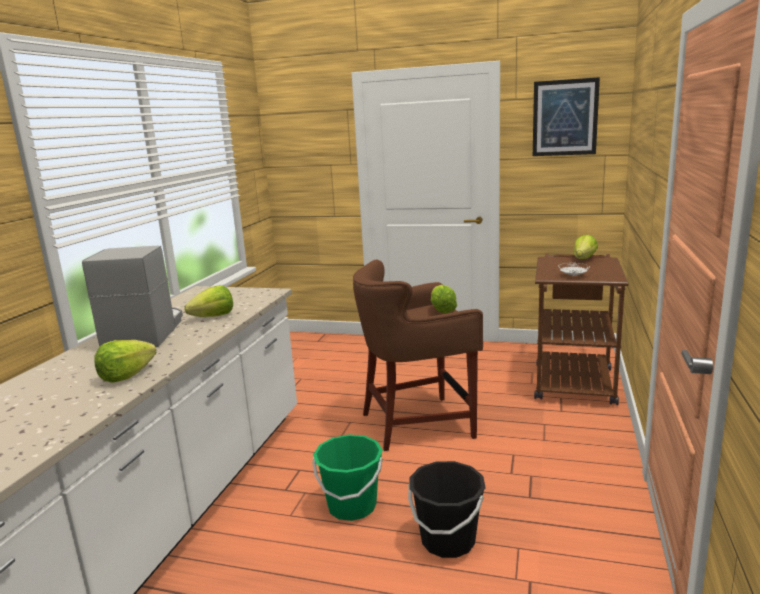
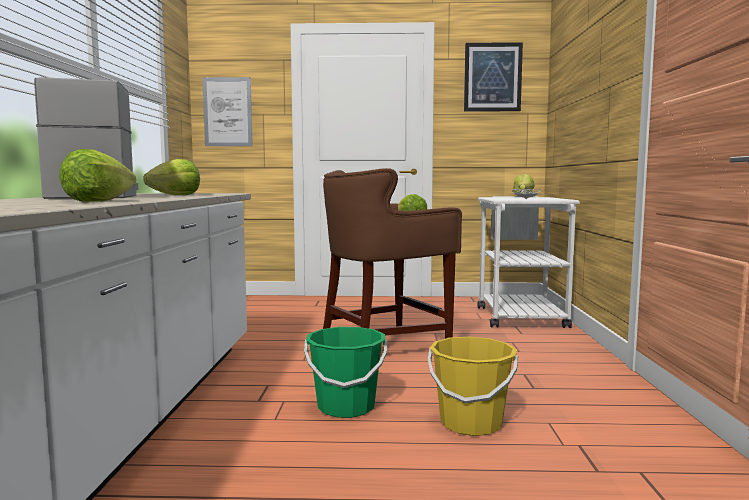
camera: 15 degrees left, 10 degrees down
(298, 164) = (227, 112): none -> picture
(448, 540) = (471, 423): black bucket -> yellow bucket
(573, 379) = (518, 315): brown cart -> white cart

